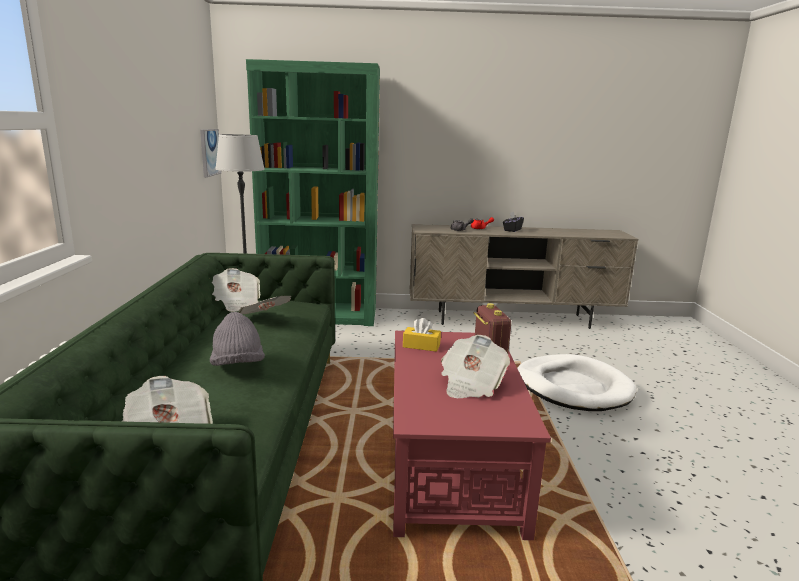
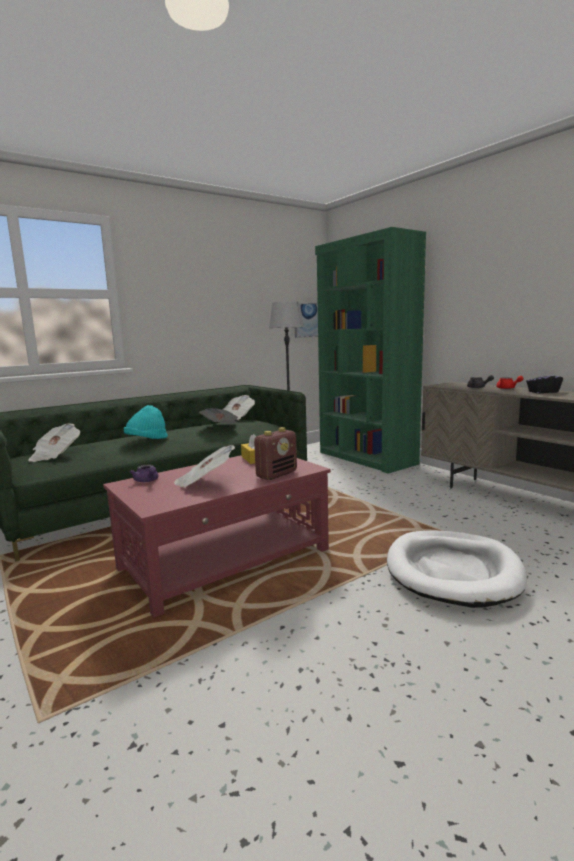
camera: 55 degrees right, 5 degrees down
(238, 366) = (146, 440): grey hat -> turquoise hat
(423, 408) = (147, 481): none -> purple teapot

